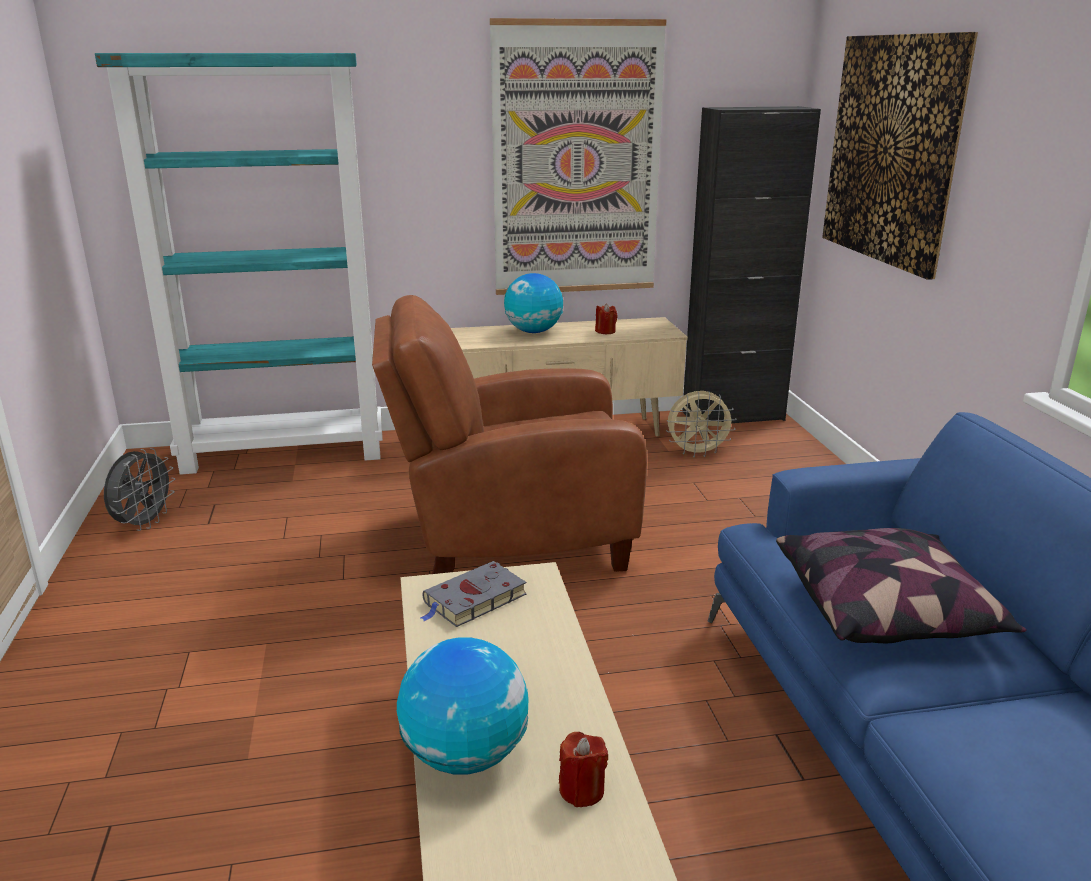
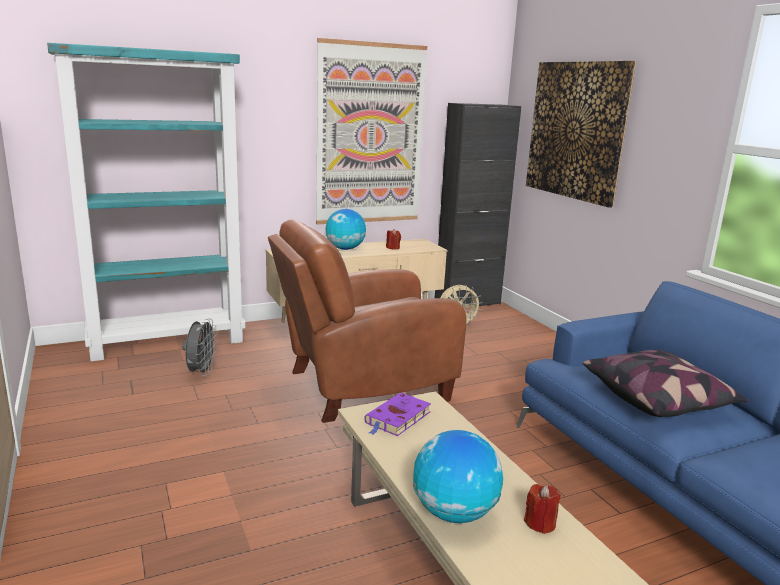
camera: 15 degrees left, 5 degrees down
(144, 524) = (80, 398): grey fan -> grey fan (201, 372)
(473, 600) = (397, 418): grey book -> purple book

